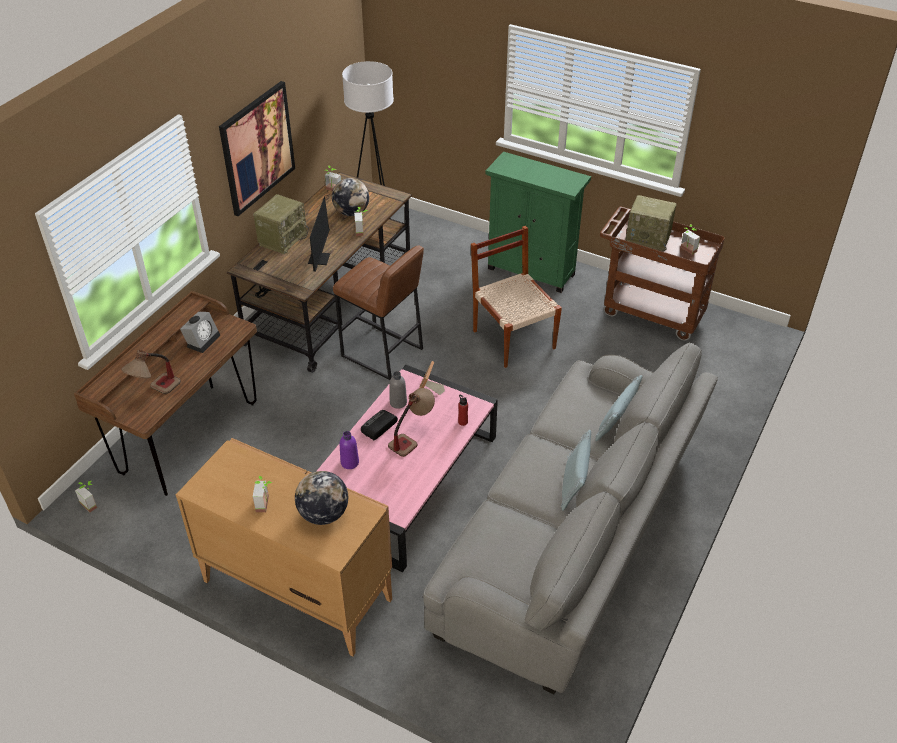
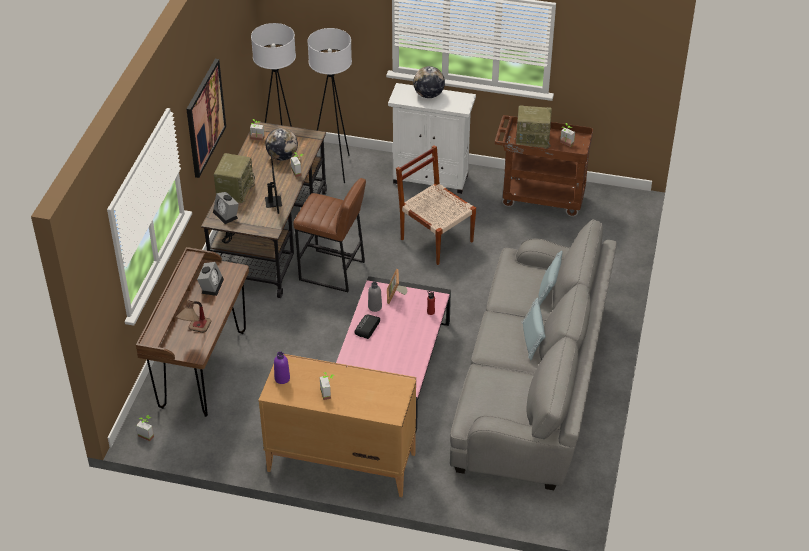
camera: 15 degrees left, 0 degrees up
(260, 264) = (227, 215): none -> alarm clock
(323, 514) = (373, 392): globe -> globe (428, 95)
(349, 462) = (356, 359): purple bottle -> purple bottle (282, 378)
(412, 438) = (396, 331): table lamp -> none
(430, 243) = (334, 168): none -> white floor lamp
(532, 271) = (431, 179): green cabinet -> white cabinet

